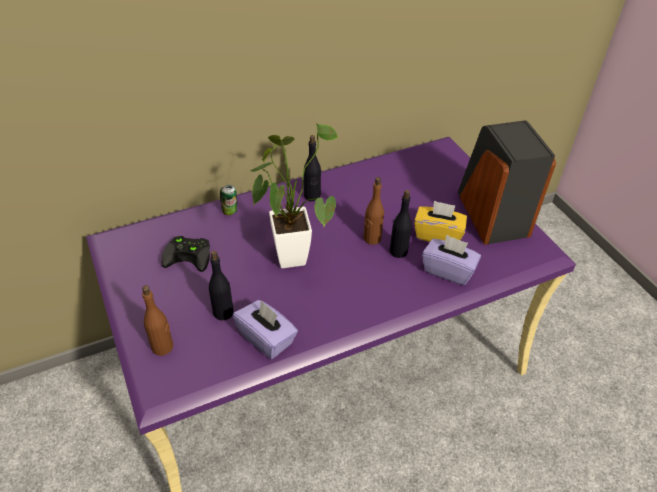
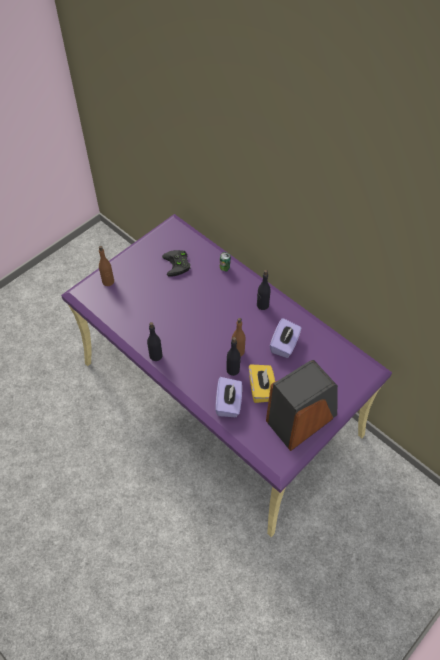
camera: 70 degrees right, 10 degrees up
(223, 312) = (142, 297): black bottle -> black bottle (156, 355)
(266, 338) = (131, 324): purple tissue box -> purple tissue box (284, 345)
(290, 252) = (203, 312): potted plant -> none

